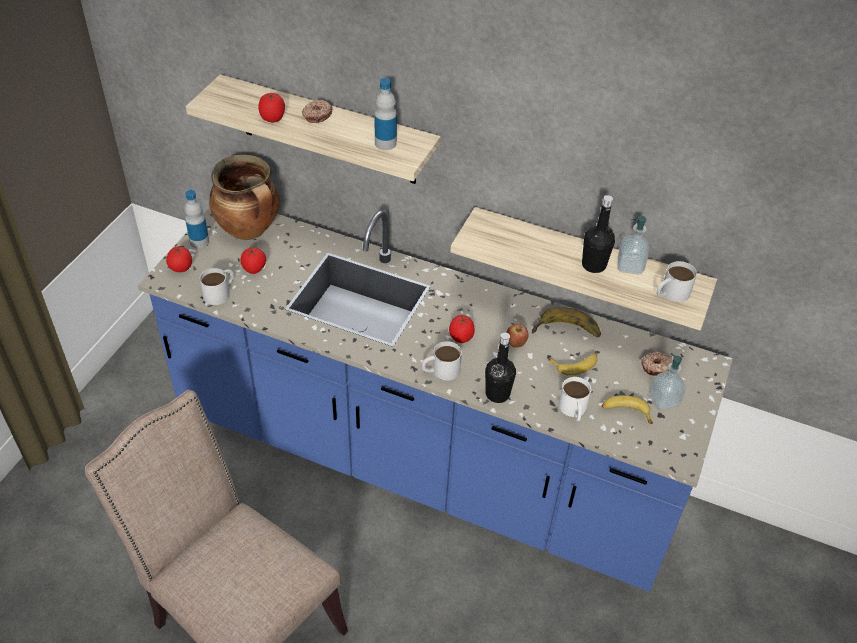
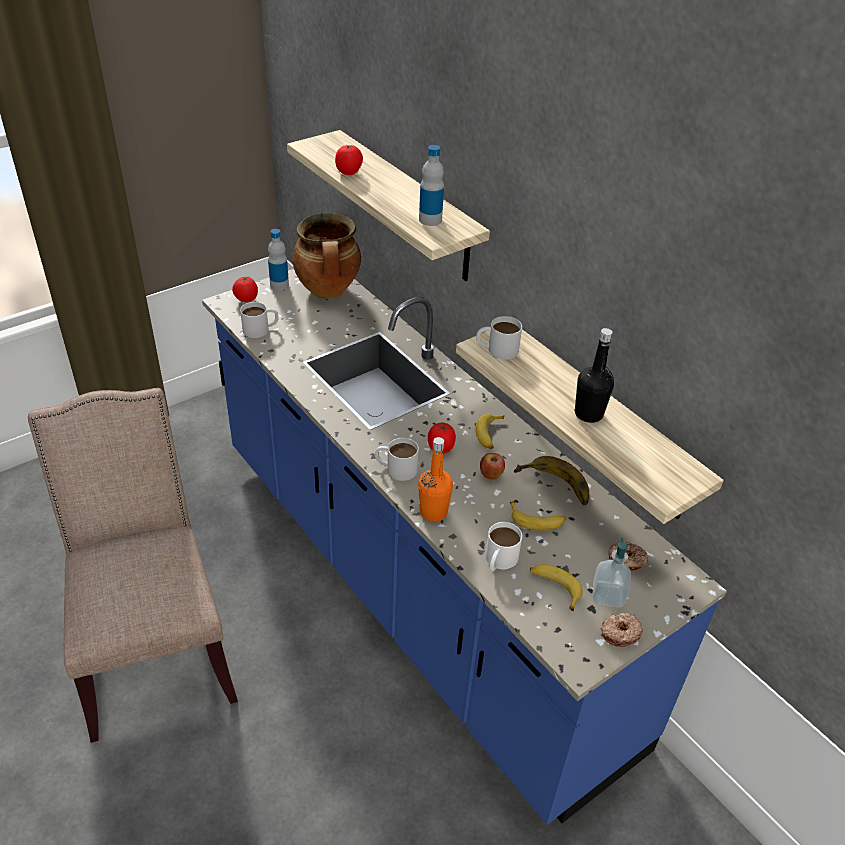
camera: 30 degrees right, 5 degrees down
(254, 269) = (305, 322): tomato -> none
(317, 115) = (390, 181): donut -> donut (620, 633)
(489, 309) = (490, 435): none -> banana
(497, 394) = (433, 512): black bottle -> orange bottle
(630, 266) = (629, 430): soap dispenser -> none
(670, 294) = (653, 472): white mug -> white mug (496, 349)

